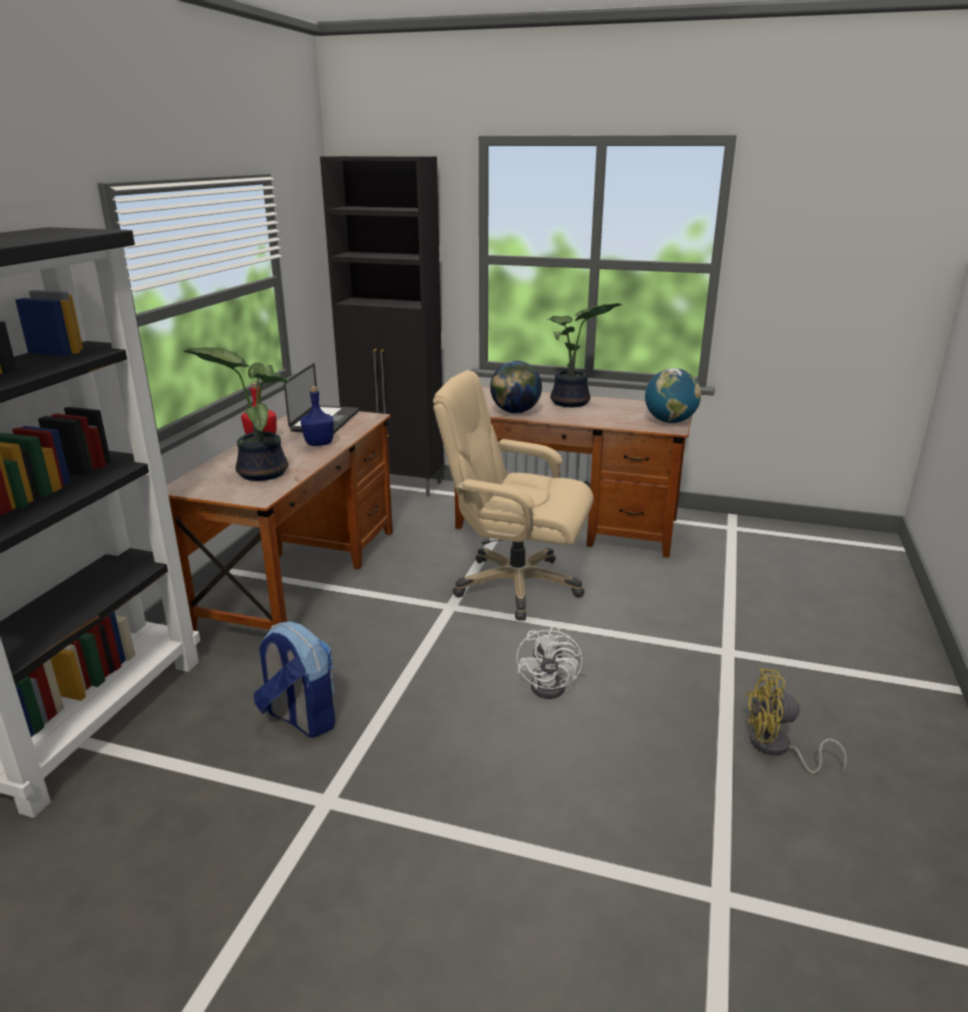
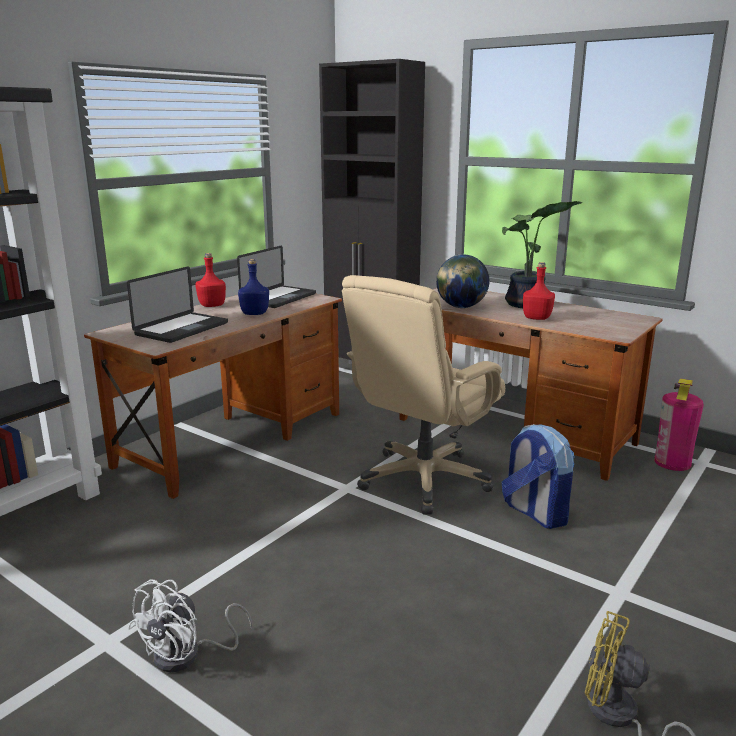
camera: 20 degrees right, 5 degrees down
(260, 472) = (182, 329): potted plant -> laptop
(300, 718) = (142, 560): backpack -> backpack (534, 513)
(515, 585) = (423, 480): beige office chair -> beige office chair turned 90 degrees counterclockwise
(554, 685) = (399, 585): white fan -> white fan (187, 655)
(592, 417) = (537, 318): none -> red bottle
(669, 421) = (620, 330): globe -> none
(710, 531) = (672, 462): none -> fire extinguisher

